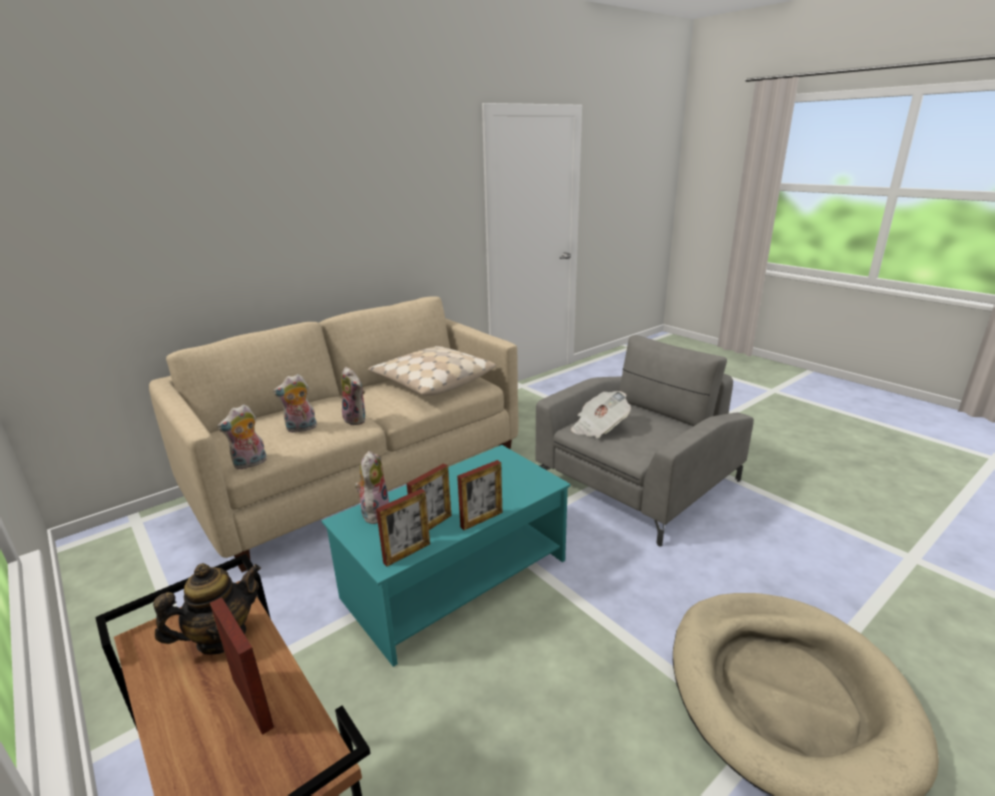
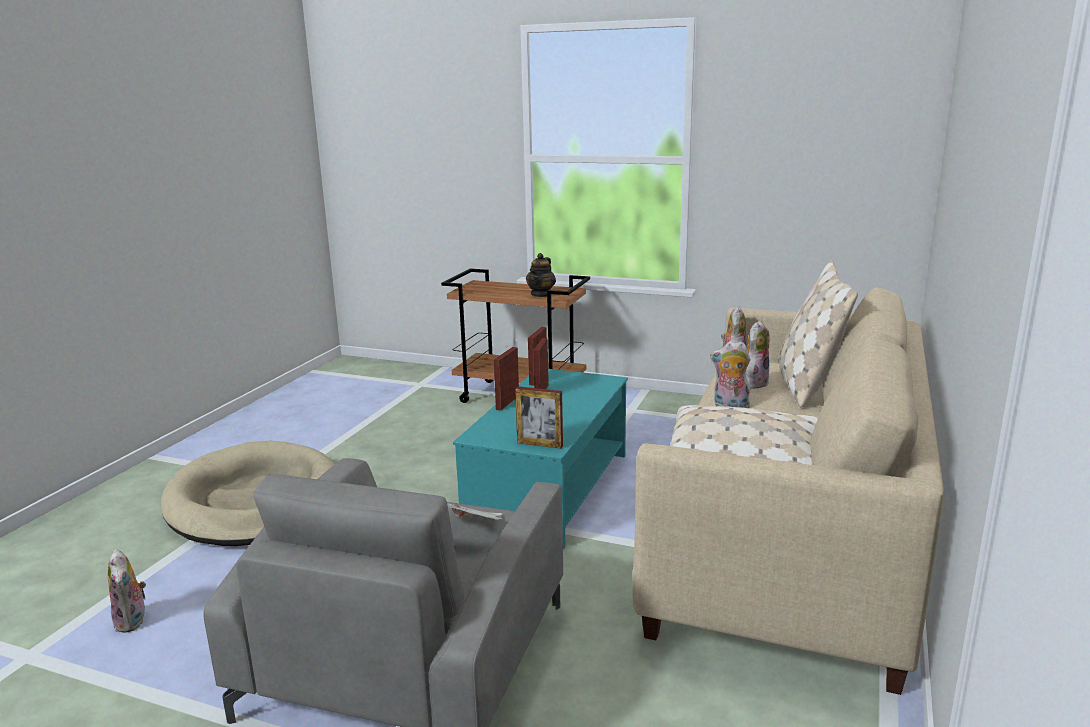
camera: 150 degrees right, 5 degrees down
(252, 702) = (502, 291): picture frame -> picture frame (540, 444)
(274, 417) = (807, 385): none -> beige pillow
(374, 512) = (596, 387): plush toy -> plush toy (133, 621)

